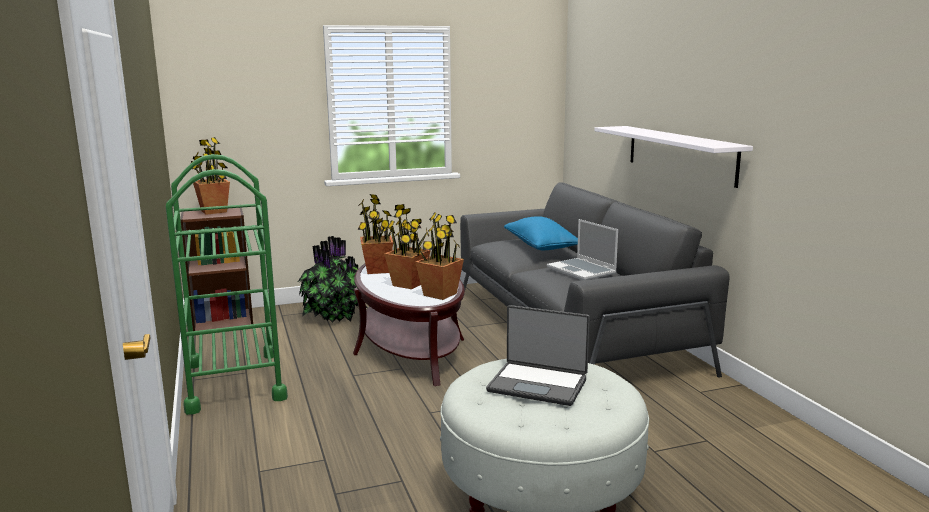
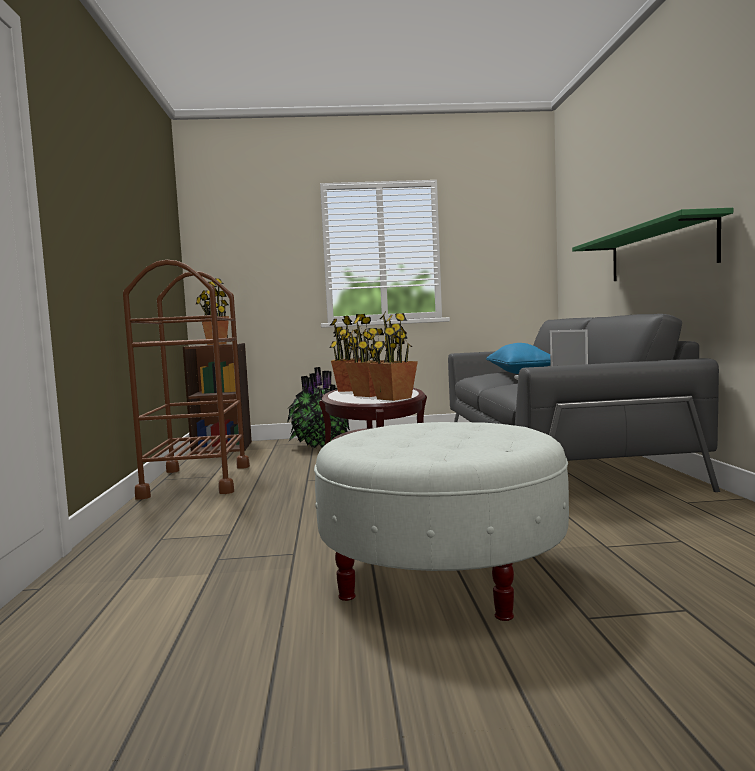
camera: 15 degrees right, 10 degrees down
(234, 381) = (197, 481): green cart -> brown cart
(538, 384) = (435, 434): laptop -> none
(680, 154) = (659, 251): white shelf -> green shelf

